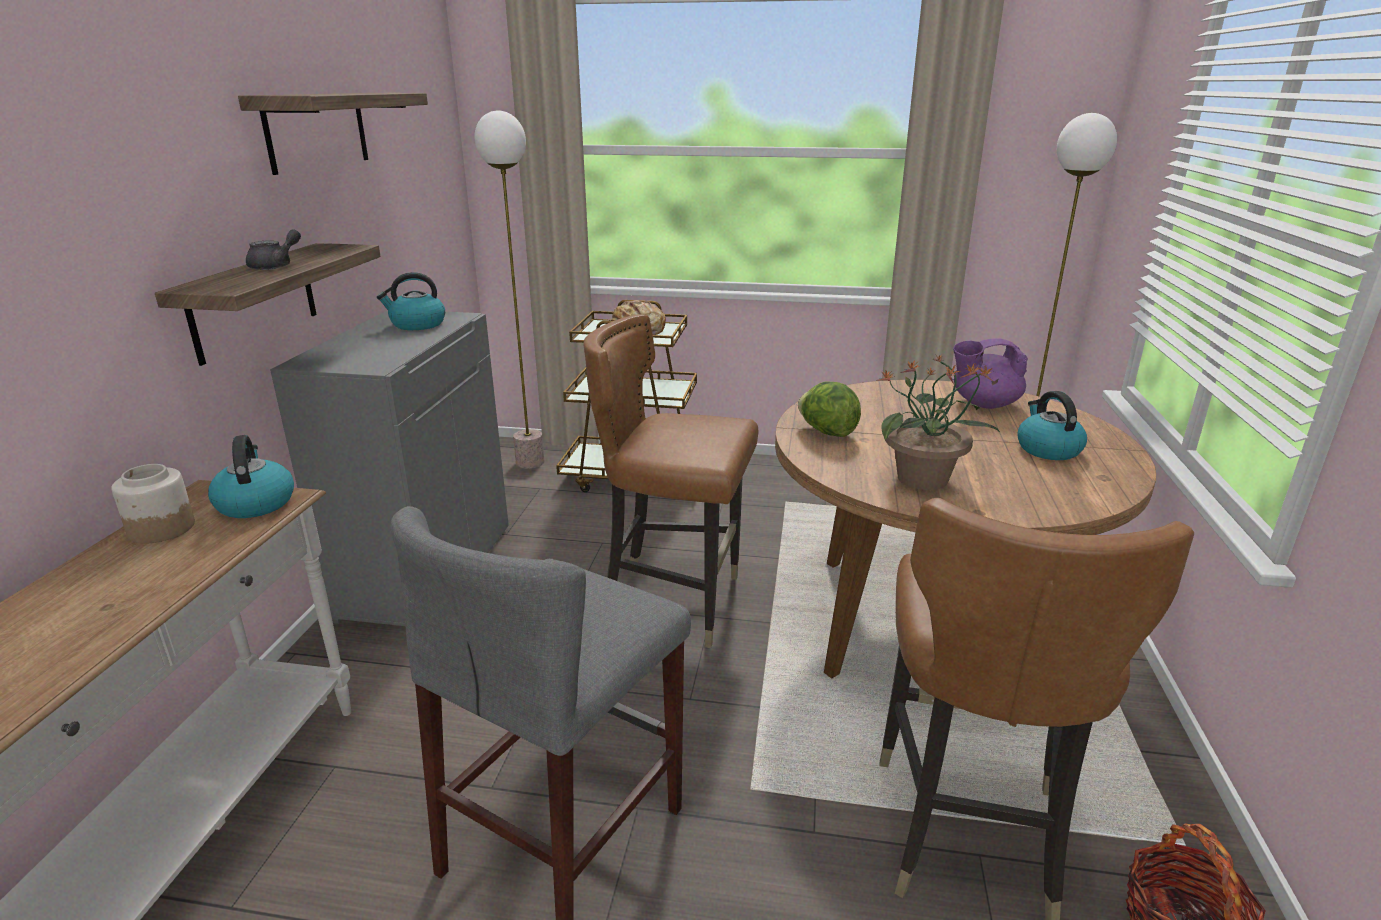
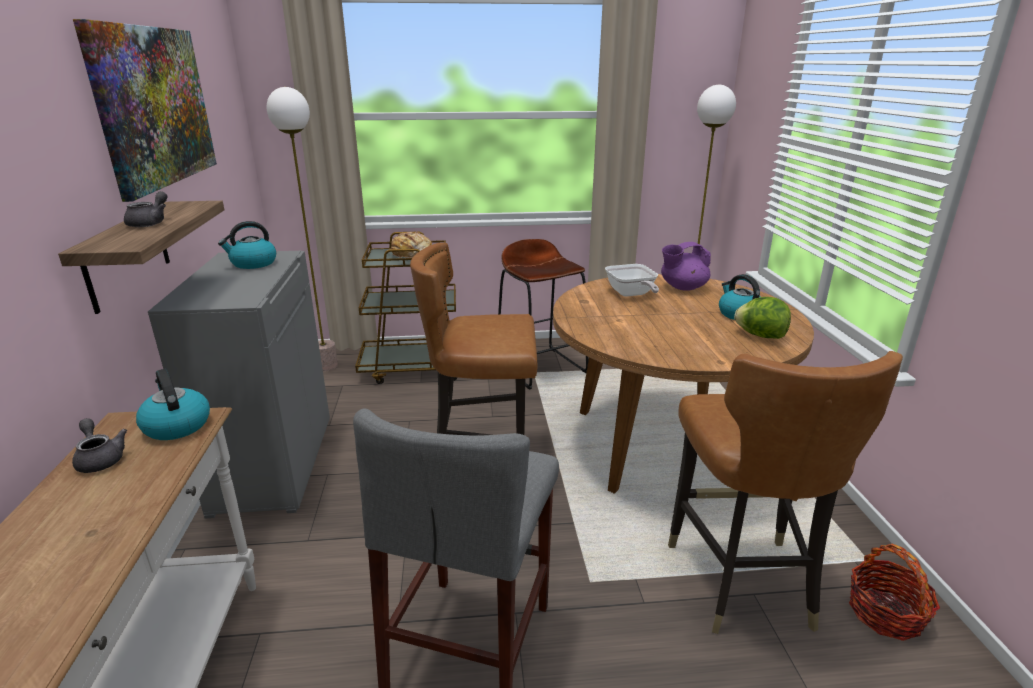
camera: 15 degrees left, 0 degrees up
(161, 529) = (100, 459): jar -> grey teapot
(317, 130) = (155, 106): shelf -> picture
(798, 496) = (541, 367): none -> brown stool
(827, 432) = (591, 318): lettuce -> lettuce (760, 335)
(902, 406) = (631, 294): none -> frying pan
(924, 479) = (674, 343): potted plant -> none

